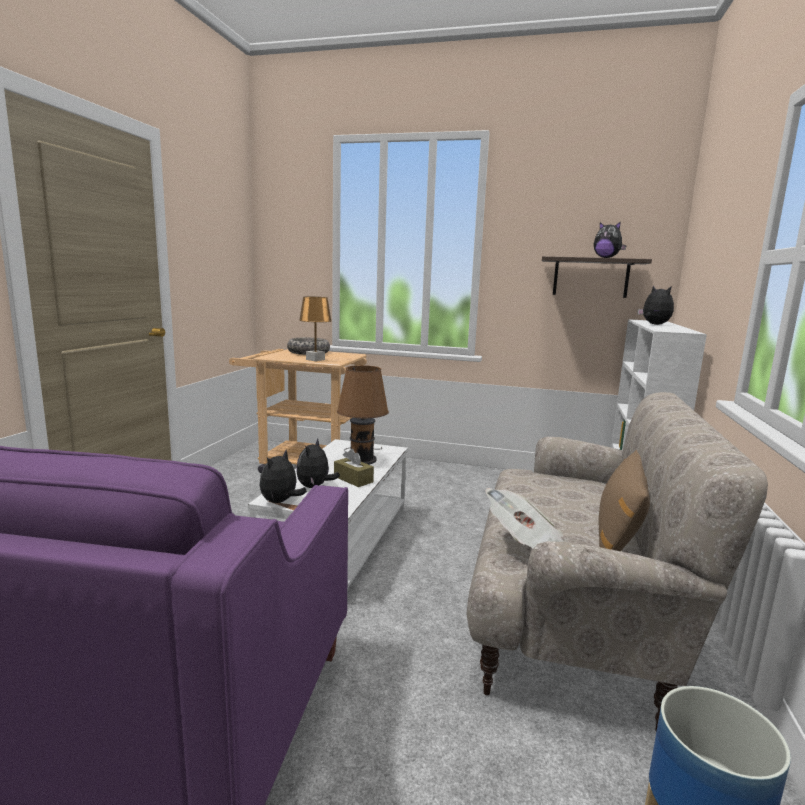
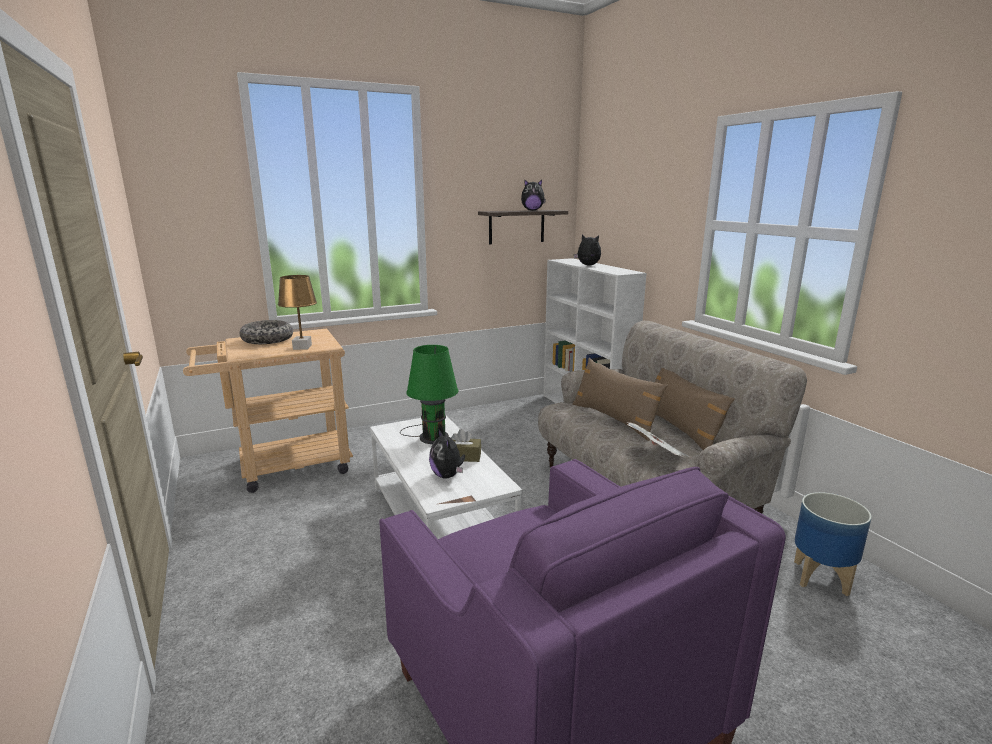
camera: 40 degrees left, 5 degrees up
(280, 502) = (449, 499): plush toy -> none
(361, 459) = (431, 437): brown table lamp -> green table lamp
(552, 499) = (614, 419): none -> brown pillow

